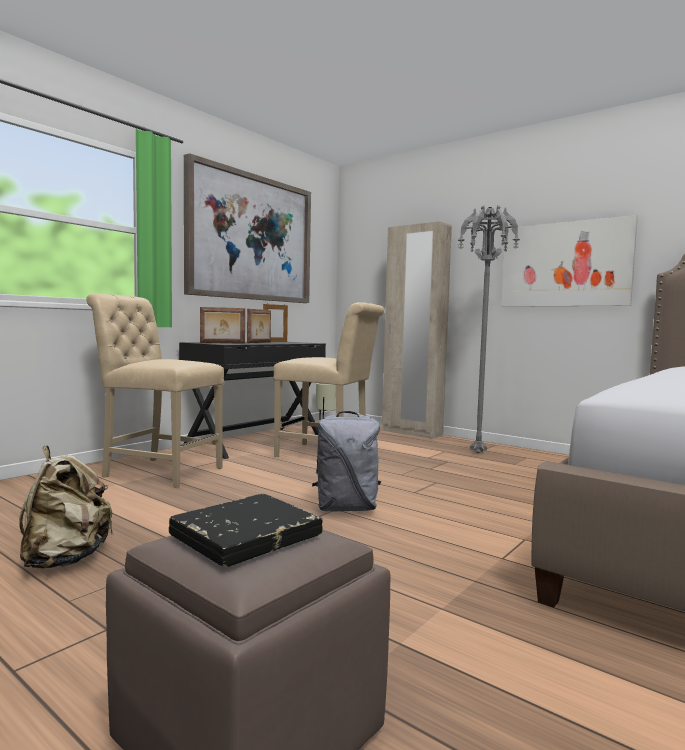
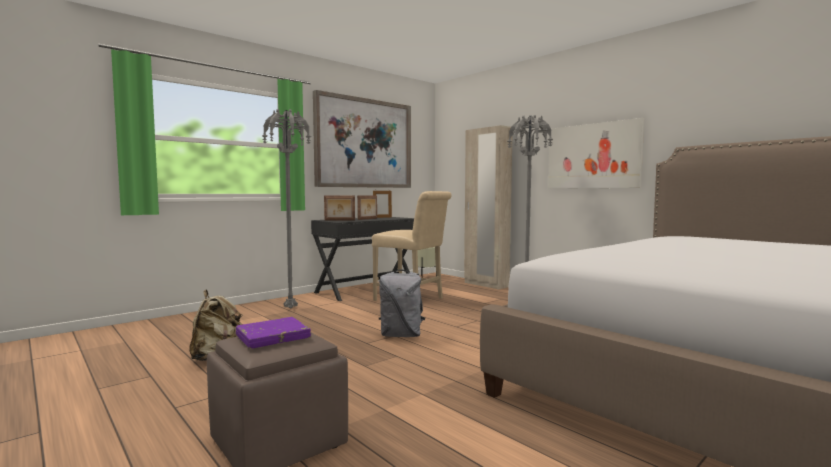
camera: 10 degrees right, 0 degrees up
(159, 471) = (292, 308): beige chair -> grey floor lamp
(246, 536) = (272, 337): black book -> purple book

